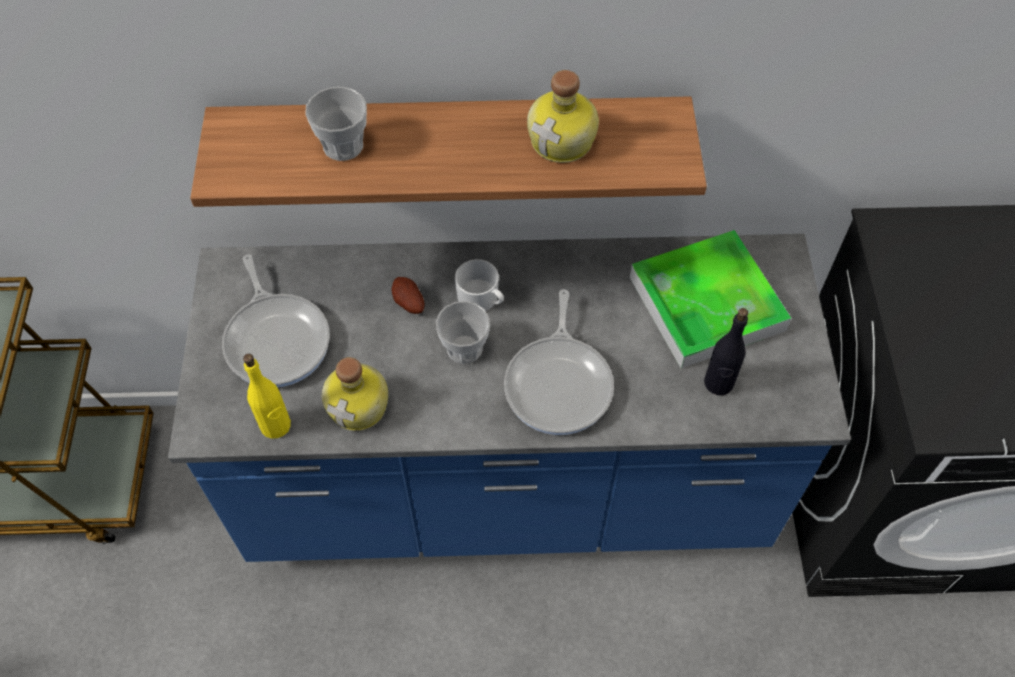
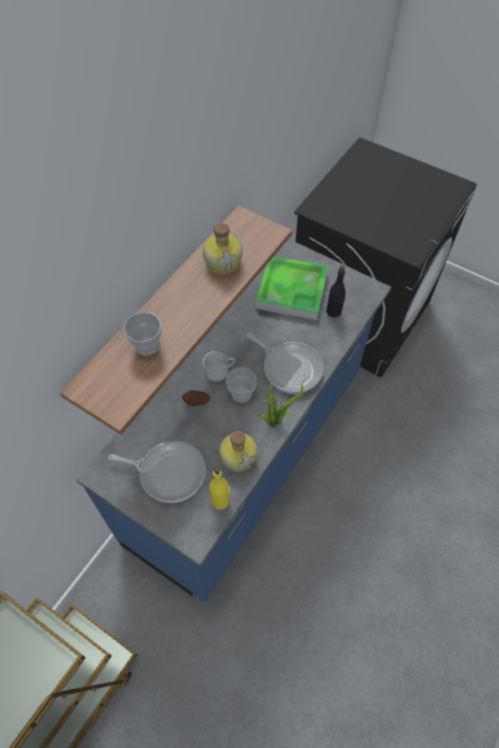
camera: 55 degrees left, 0 degrees up
(454, 417) = (275, 419): none -> potted plant

